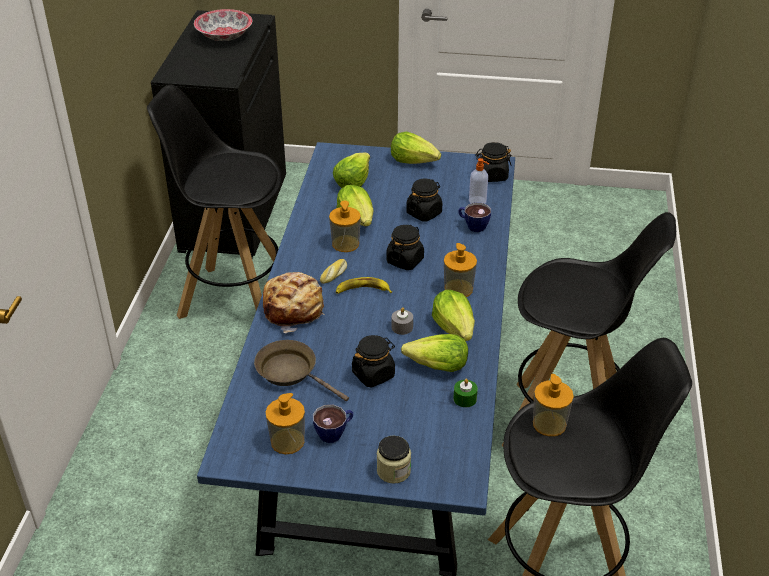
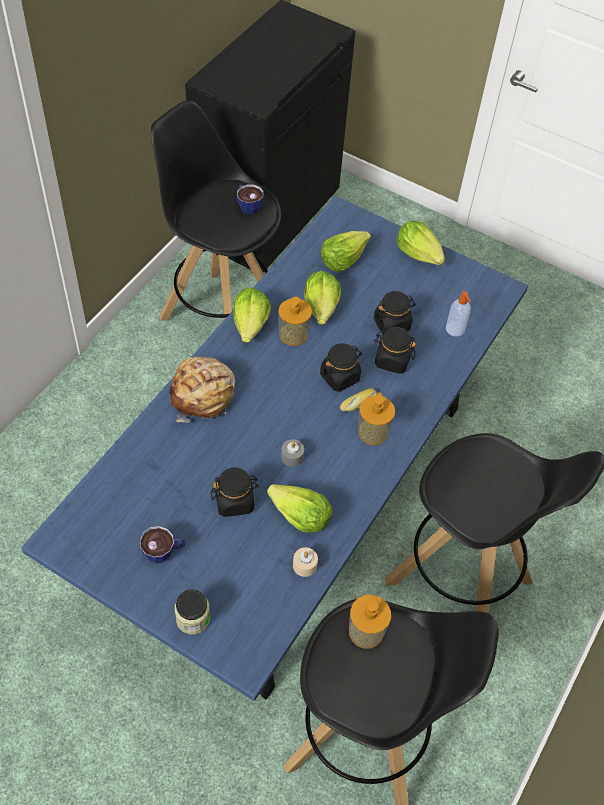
camera: 20 degrees right, 15 degrees up
(225, 36) = (289, 44): bowl -> none
(287, 441) = (117, 544): soap dispenser -> none
(291, 372) = (161, 467): brown frying pan -> none
(334, 275) = (262, 368): bread -> bread (358, 403)
(362, 290) = (278, 398): banana -> none
(455, 328) = (342, 478): lettuce -> lettuce (251, 325)
(465, 398) = (304, 565): green candle -> beige candle
(472, 225) = (432, 358): cup -> cup (247, 206)
(492, 175) = (489, 301): black jar -> black jar (392, 360)

